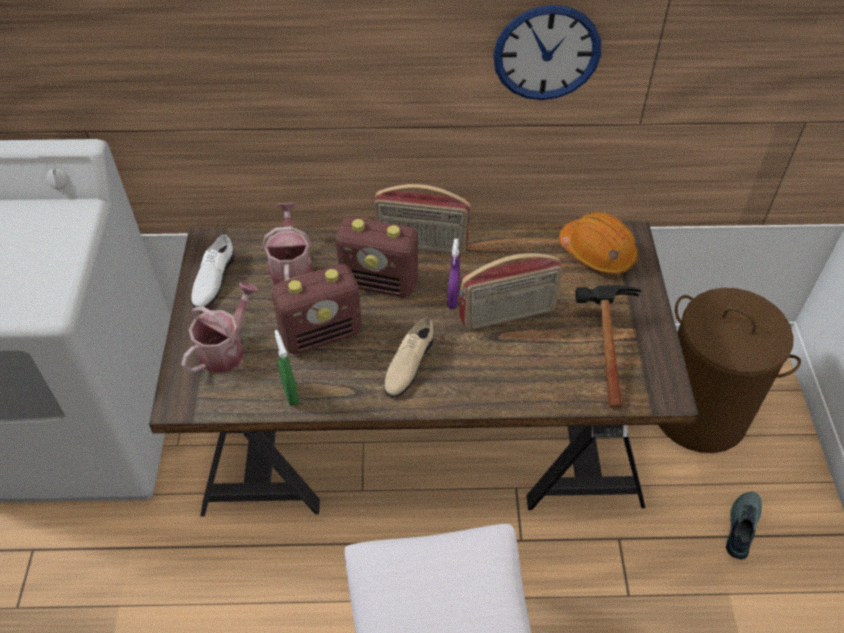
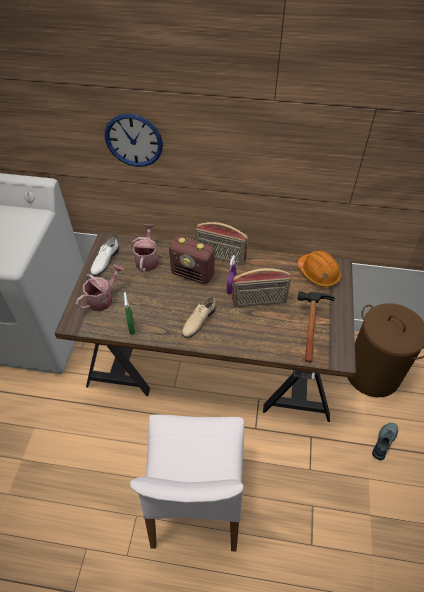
camera: 10 degrees right, 0 degrees up
(322, 333) = (155, 298): radio -> none
(546, 53) = (296, 157): wall clock -> wall clock (134, 140)

